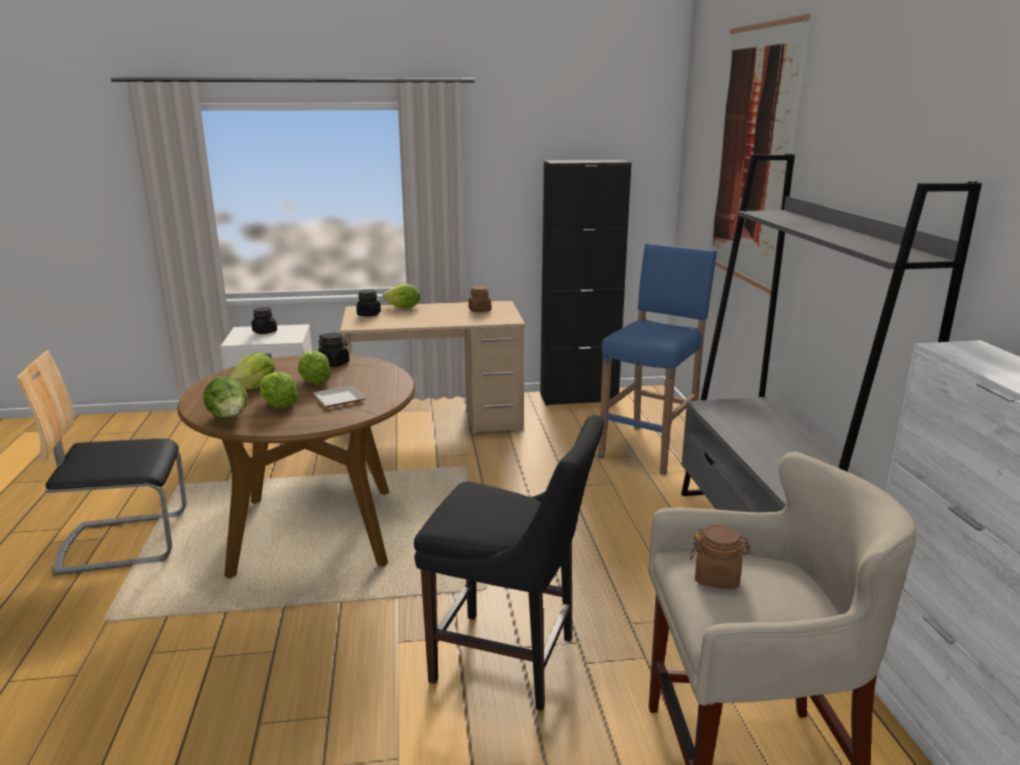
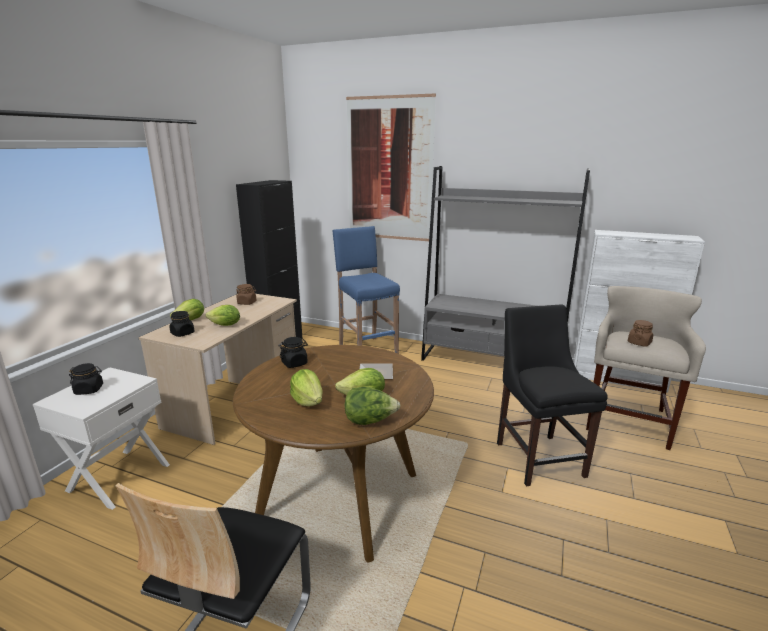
camera: 60 degrees left, 0 degrees up
(314, 382) = (327, 376): lettuce -> lettuce (225, 325)
(510, 661) = (537, 456): black chair -> black chair turned 60 degrees counterclockwise

